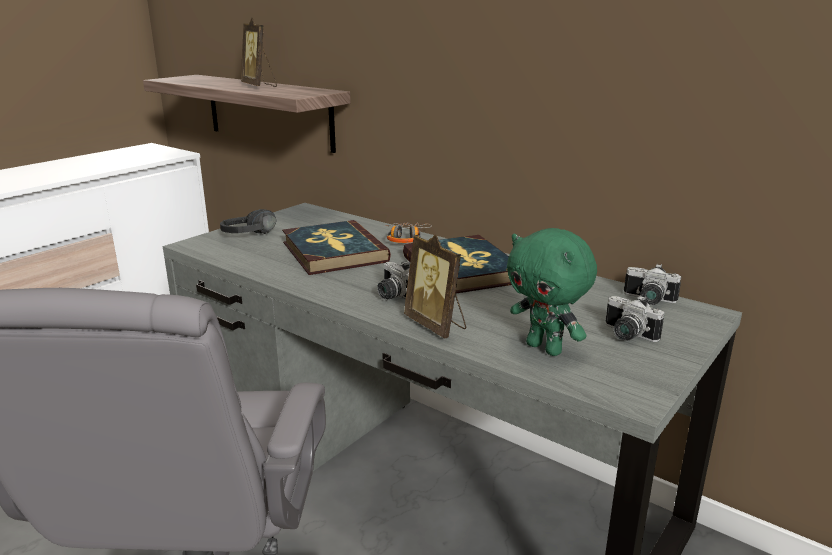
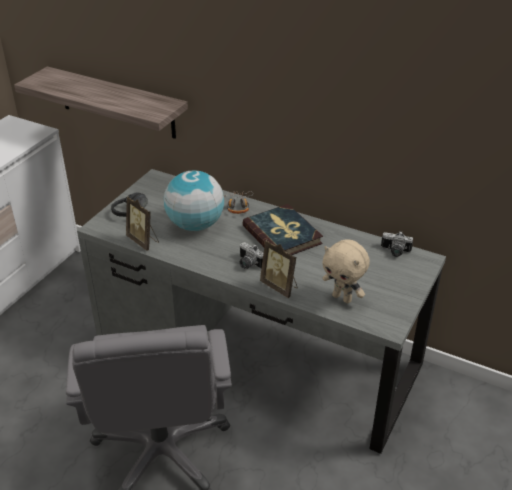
camera: 10 degrees left, 15 degrees up
(259, 86) = (115, 94): picture frame -> picture frame (143, 241)
(333, 252) = (195, 225): book -> globe
(545, 348) = (342, 298): green plush toy -> beige plush toy
(626, 335) = (384, 282): camera -> none

